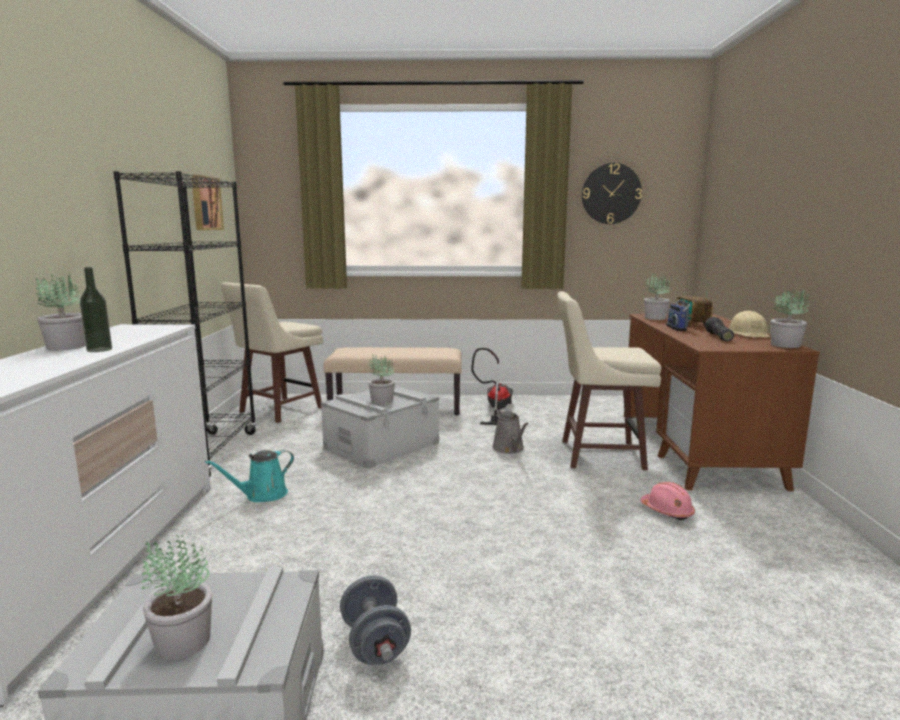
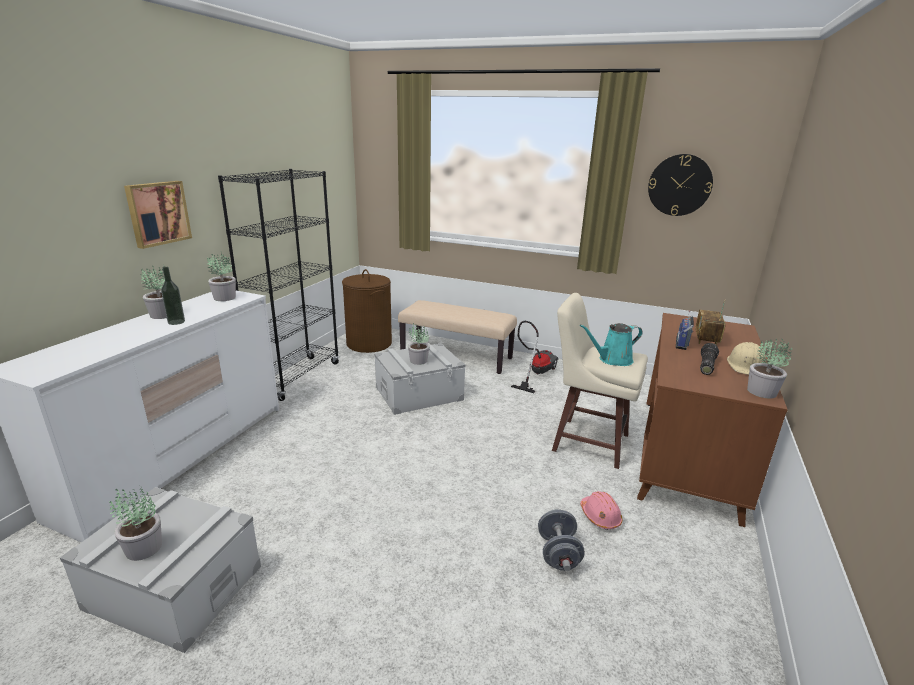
camera: 20 degrees right, 10 degrees up
(205, 203) = (316, 180): picture -> picture (157, 213)
(262, 495) = (308, 423): turquoise watering can -> turquoise watering can (612, 360)
(279, 410) = (368, 343): beige stool -> brown laundry basket
(375, 644) = (295, 570): grey dumbbell -> grey dumbbell (558, 553)
(509, 449) = (515, 418): grey watering can -> none
(654, 318) = (679, 323): potted plant -> potted plant (224, 298)

